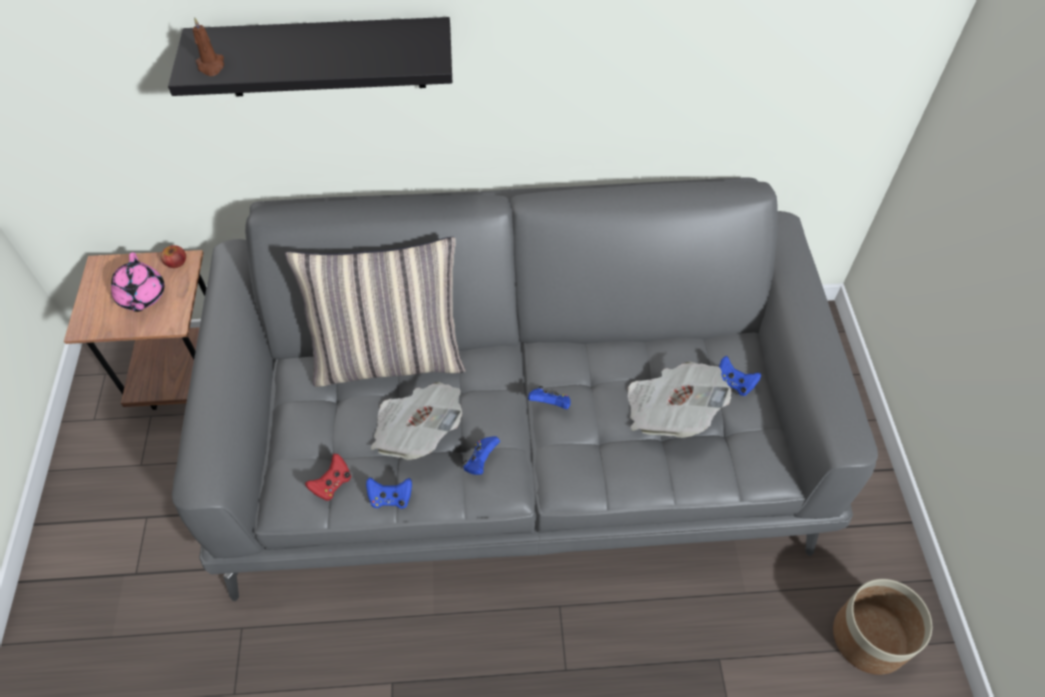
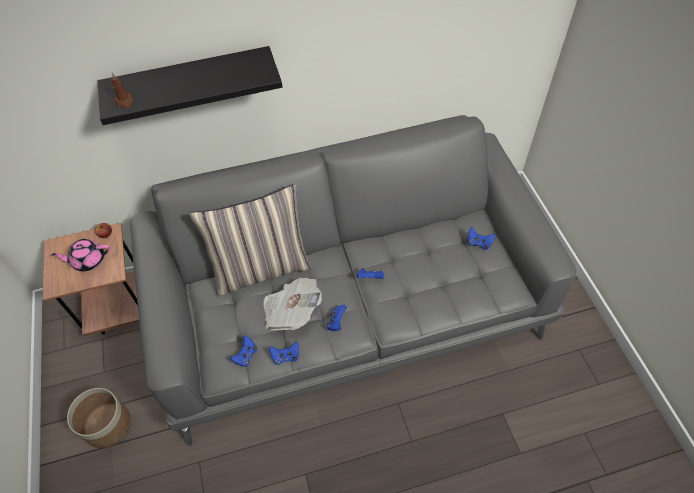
camera: 10 degrees left, 0 degrees up
(142, 296) = (88, 260): pink teapot -> pink teapot turned 105 degrees clockwise
(332, 484) = (246, 355): red game controller -> blue game controller
(670, 412) = (445, 268): newspaper -> none
(868, 637) = (586, 381): planter -> planter (107, 425)

